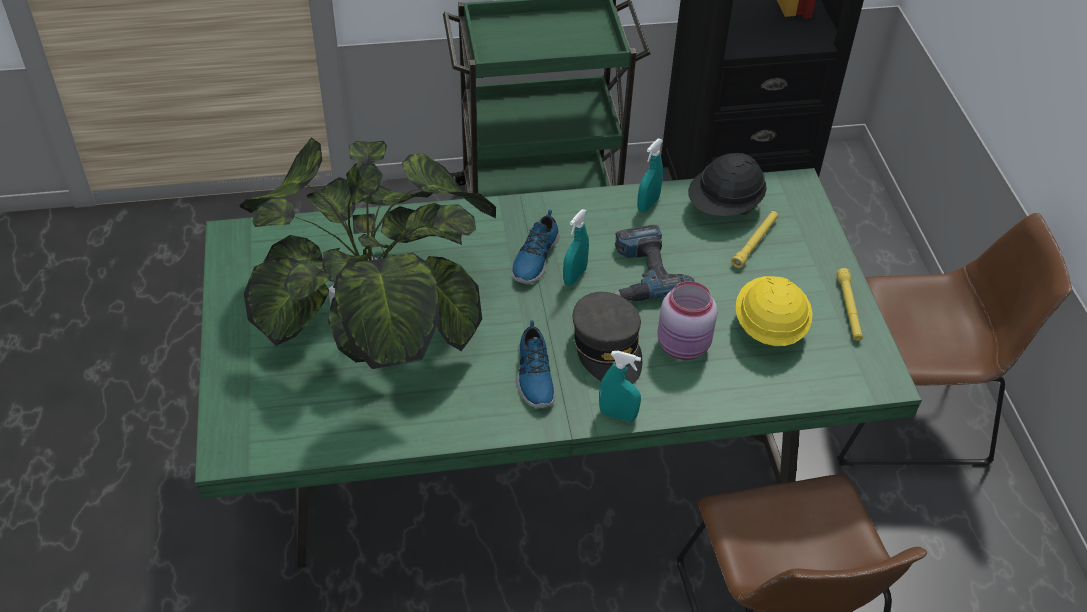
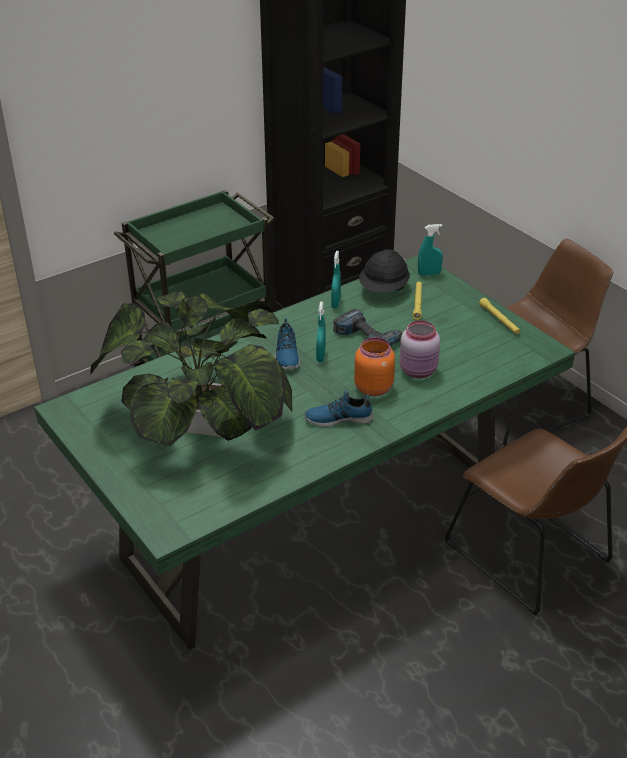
camera: 25 degrees left, 10 degrees down
(533, 375) = (338, 418): shoe -> shoe turned 120 degrees clockwise
(608, 348) = (373, 387): grey cap -> orange jar
(617, 415) = (408, 420): turquoise spray bottle -> turquoise spray bottle (429, 274)
(769, 327) = (461, 344): yellow hard hat -> none

